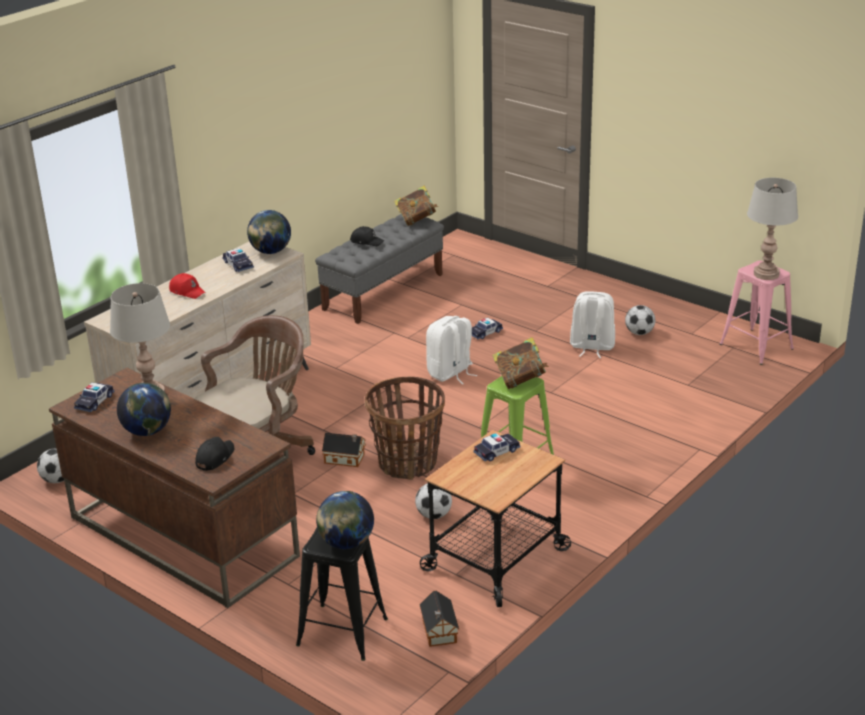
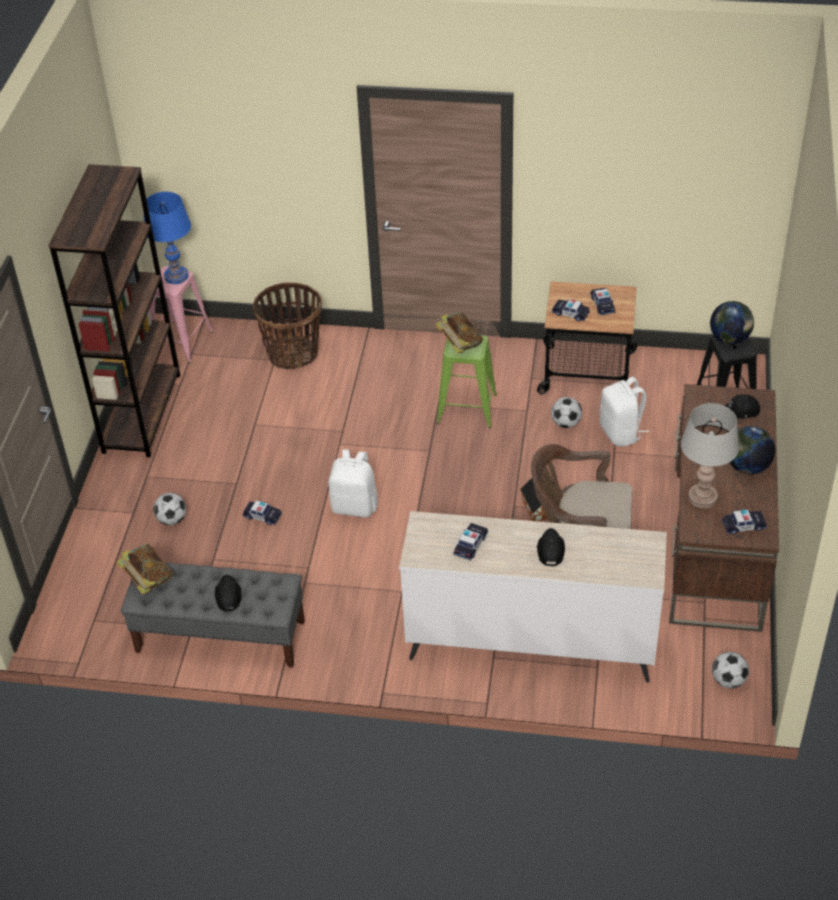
camera: 120 degrees left, 15 degrees up
(187, 291) = (550, 550): red cap -> black cap
(270, 252) = (425, 536): globe -> none
(407, 463) = (513, 468): basket -> basket (293, 353)
(439, 632) = (680, 367): toy house -> none
(490, 477) = (602, 304): none -> toy car
(591, 346) = (244, 436): white backpack -> white backpack (621, 433)
(639, 333) = (198, 416): football -> football (172, 520)
(667, 310) = (142, 413): none -> brown bookcase
(766, 274) = (176, 276): grey table lamp -> blue table lamp

